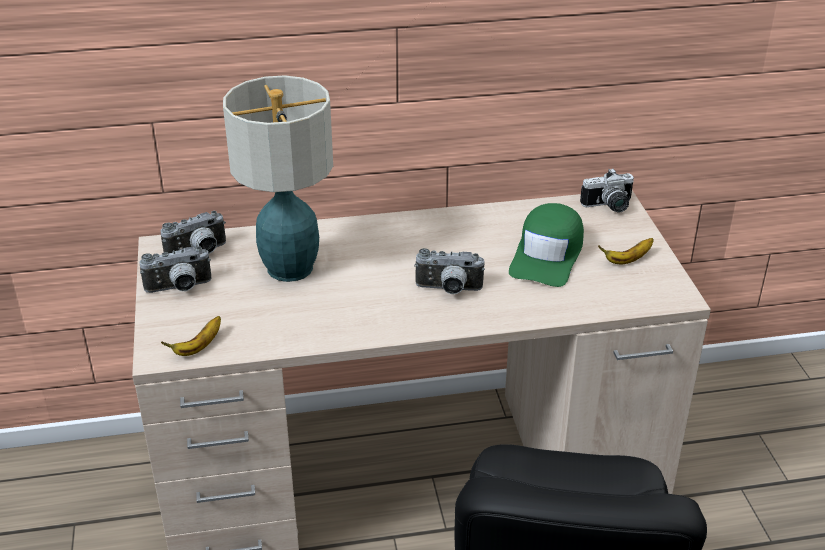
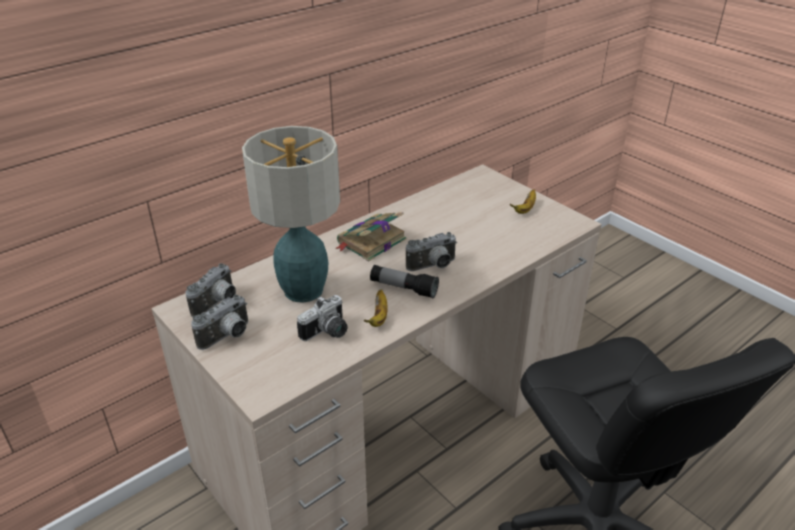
camera: 30 degrees left, 0 degrees up
(198, 347) = (288, 377): banana -> banana (379, 317)
(393, 302) = (403, 288): none -> flashlight
(406, 240) = (370, 242): none -> book
(547, 255) = (474, 222): green cap -> none
(609, 207) = (481, 179): camera -> camera (327, 333)

